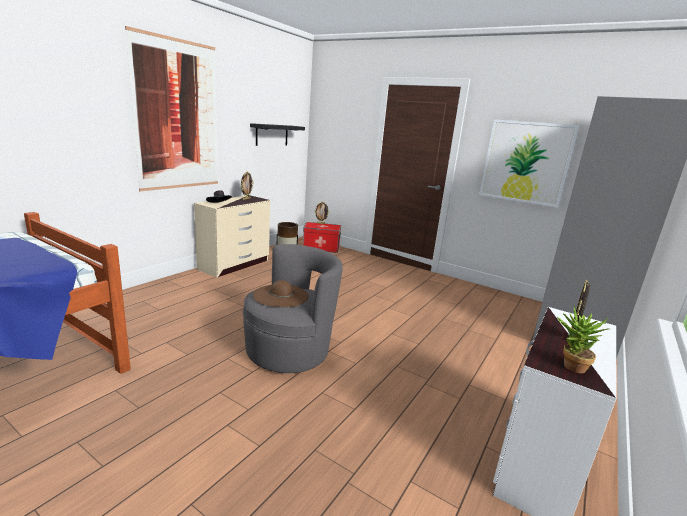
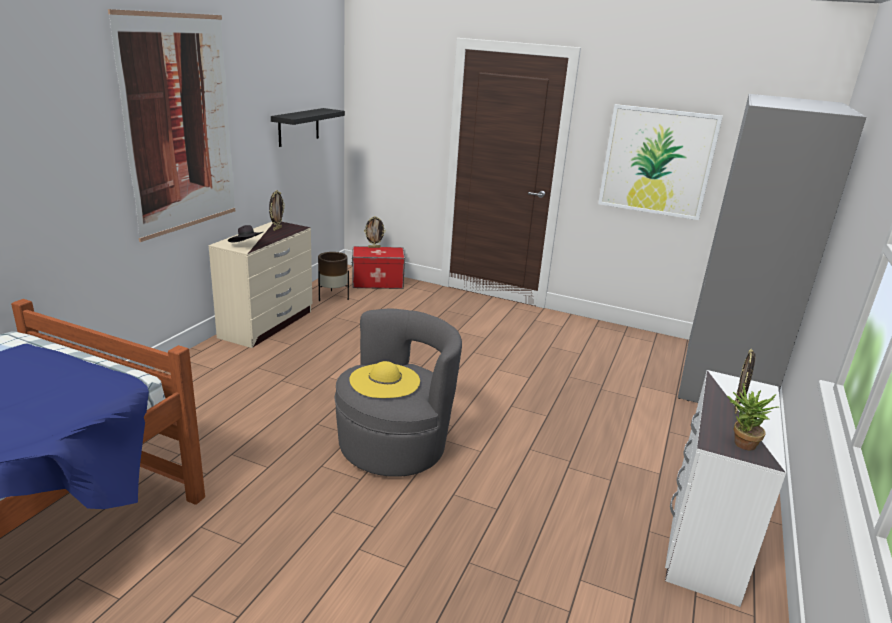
camera: 10 degrees left, 5 degrees up
(281, 295) = (384, 380): brown hat -> yellow hat

